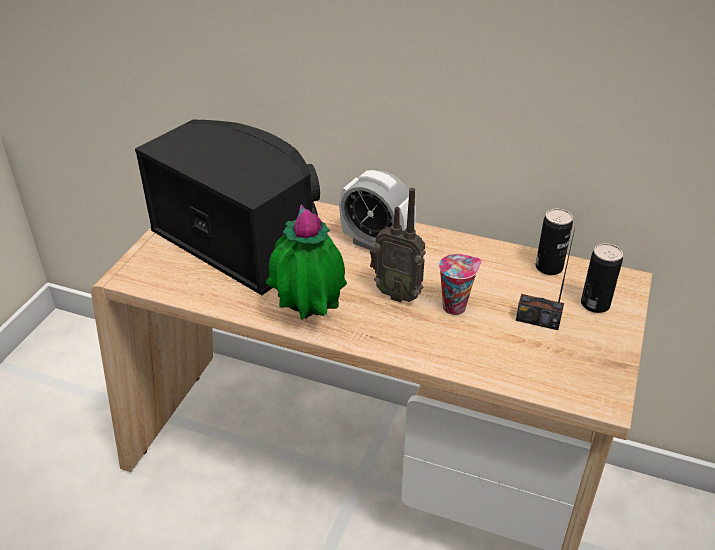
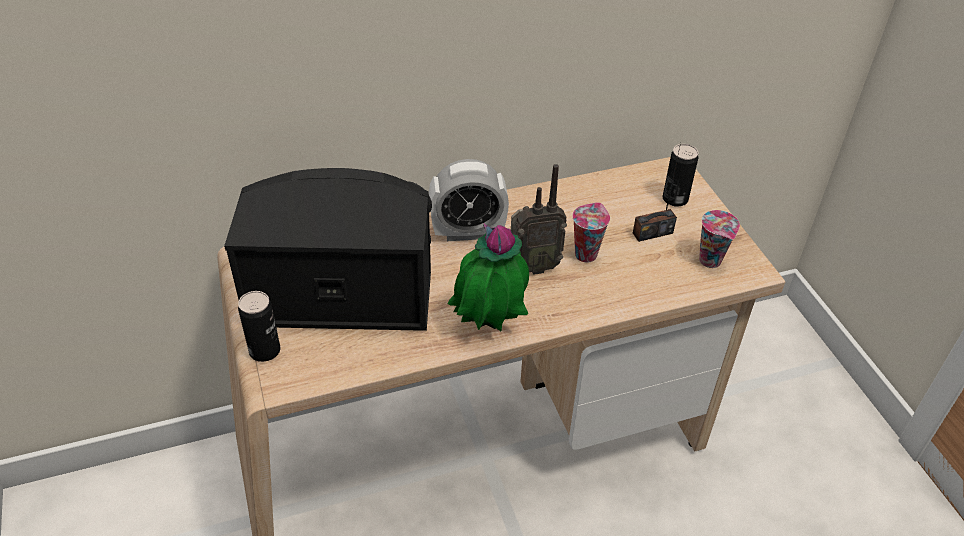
camera: 40 degrees left, 5 degrees up
(549, 267) = (615, 185): can -> can (265, 351)
(569, 371) = (711, 261): none -> cup

